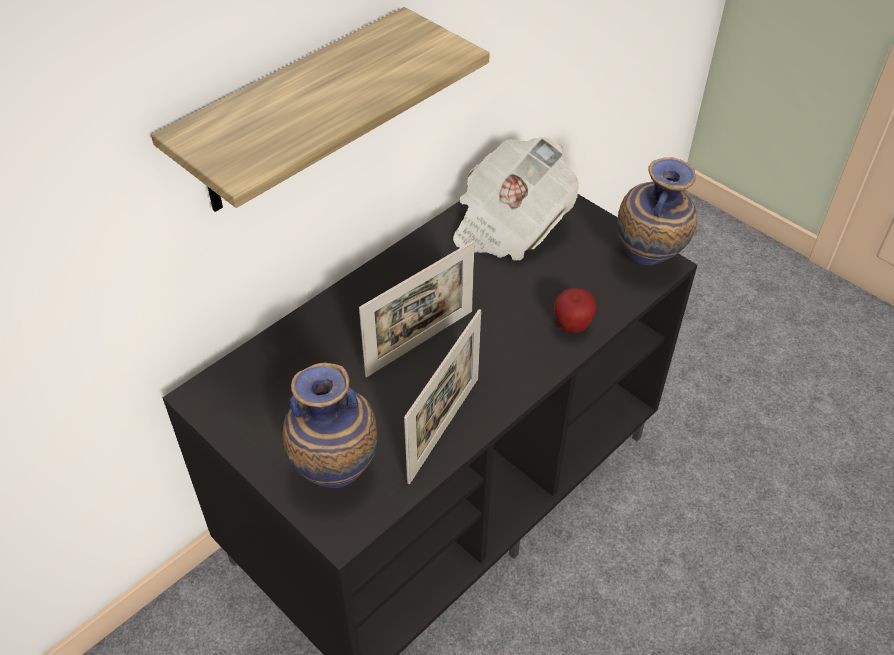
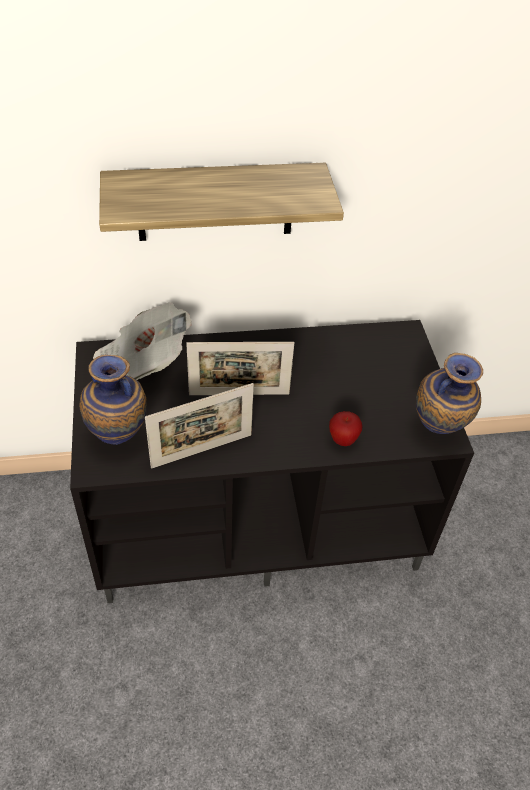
camera: 35 degrees right, 0 degrees up
(509, 224) = (368, 355): newspaper -> newspaper (142, 363)

